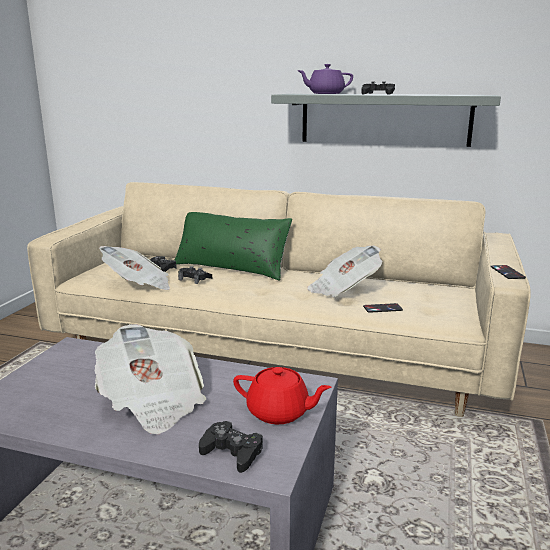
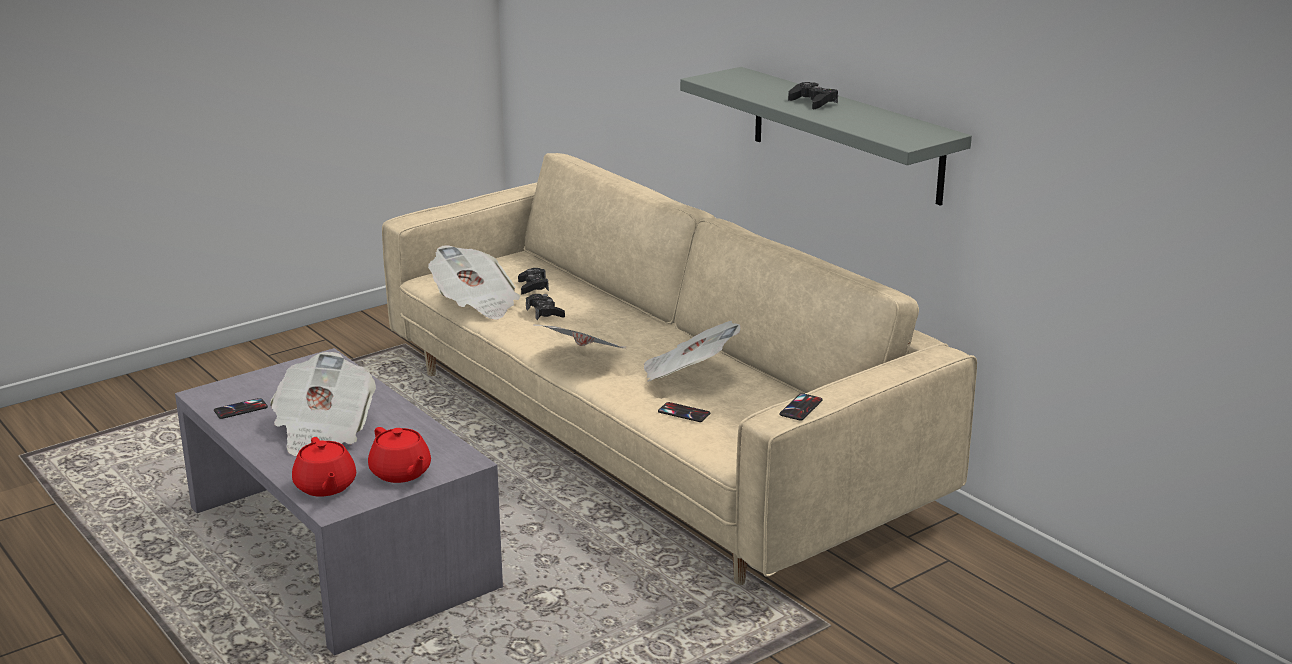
camera: 35 degrees right, 5 degrees up
(39, 410) = (241, 409): none -> phone
(231, 267) = (614, 306): green pillow -> none
(232, 452) = (325, 487): black game controller -> red teapot
(269, 297) = (585, 361): none -> newspaper
(325, 94) = (758, 85): purple teapot -> none

